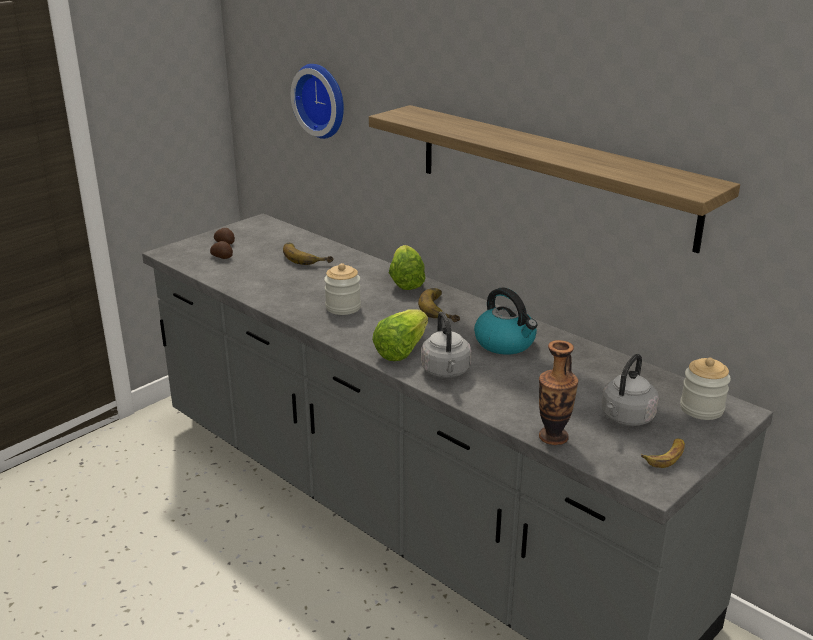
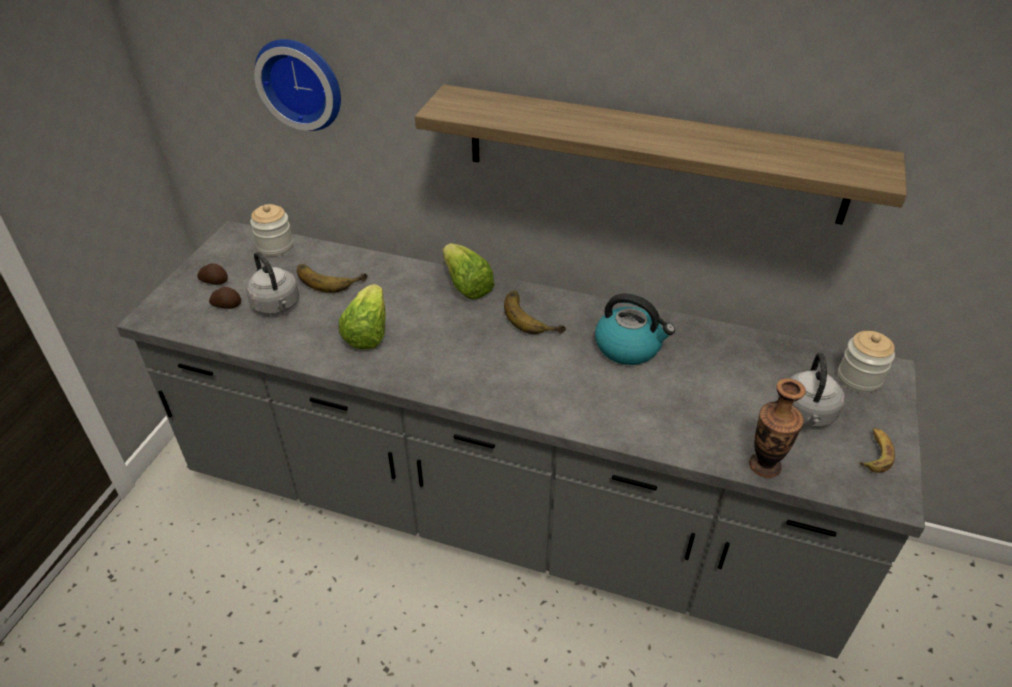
camera: 25 degrees left, 15 degrees up
(343, 307) = (426, 346): jar -> jar (275, 246)
(401, 350) = (534, 392): lettuce -> lettuce (367, 332)
(446, 372) = (601, 409): grey kettle -> grey kettle (277, 306)

